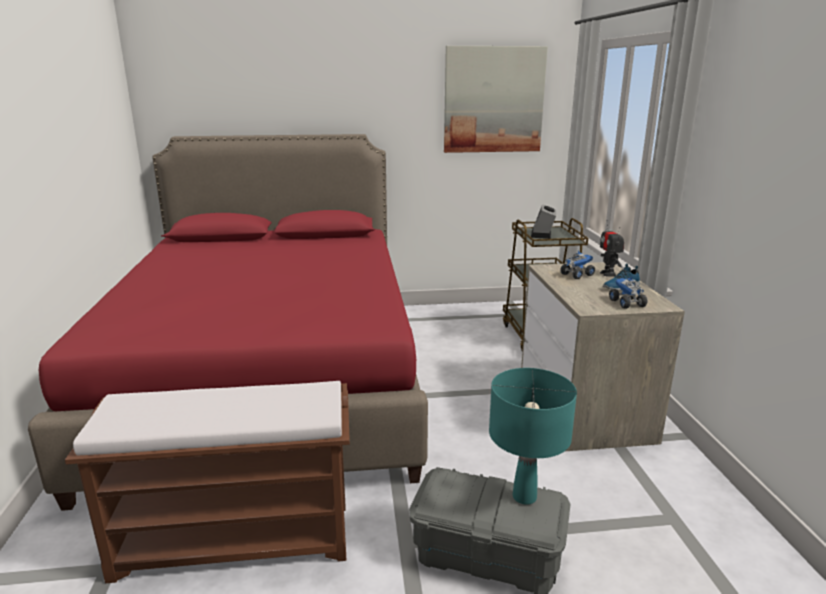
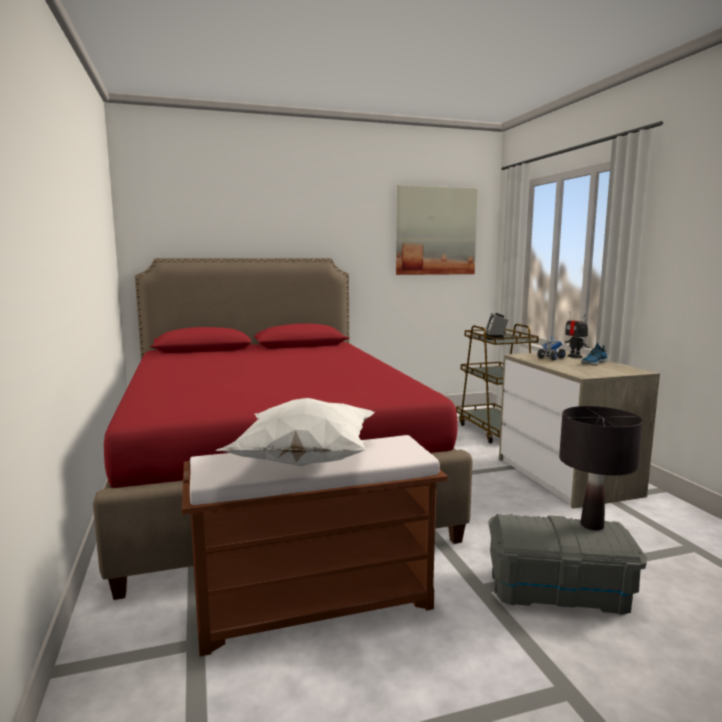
camera: 10 degrees left, 10 degrees down
(205, 412) = (304, 461): none -> white pillow
(524, 496) = (592, 525): turquoise table lamp -> black table lamp
(626, 303) = (610, 371): toy truck -> none

